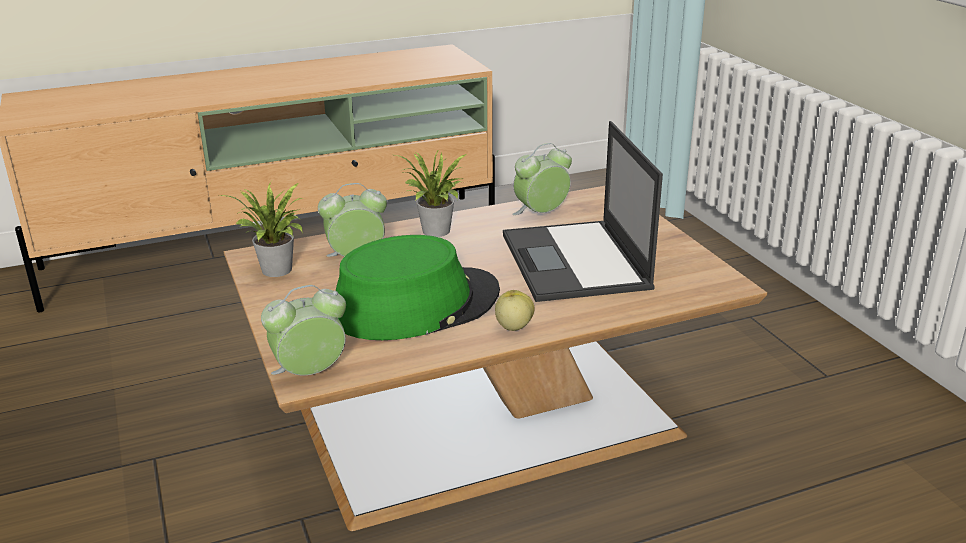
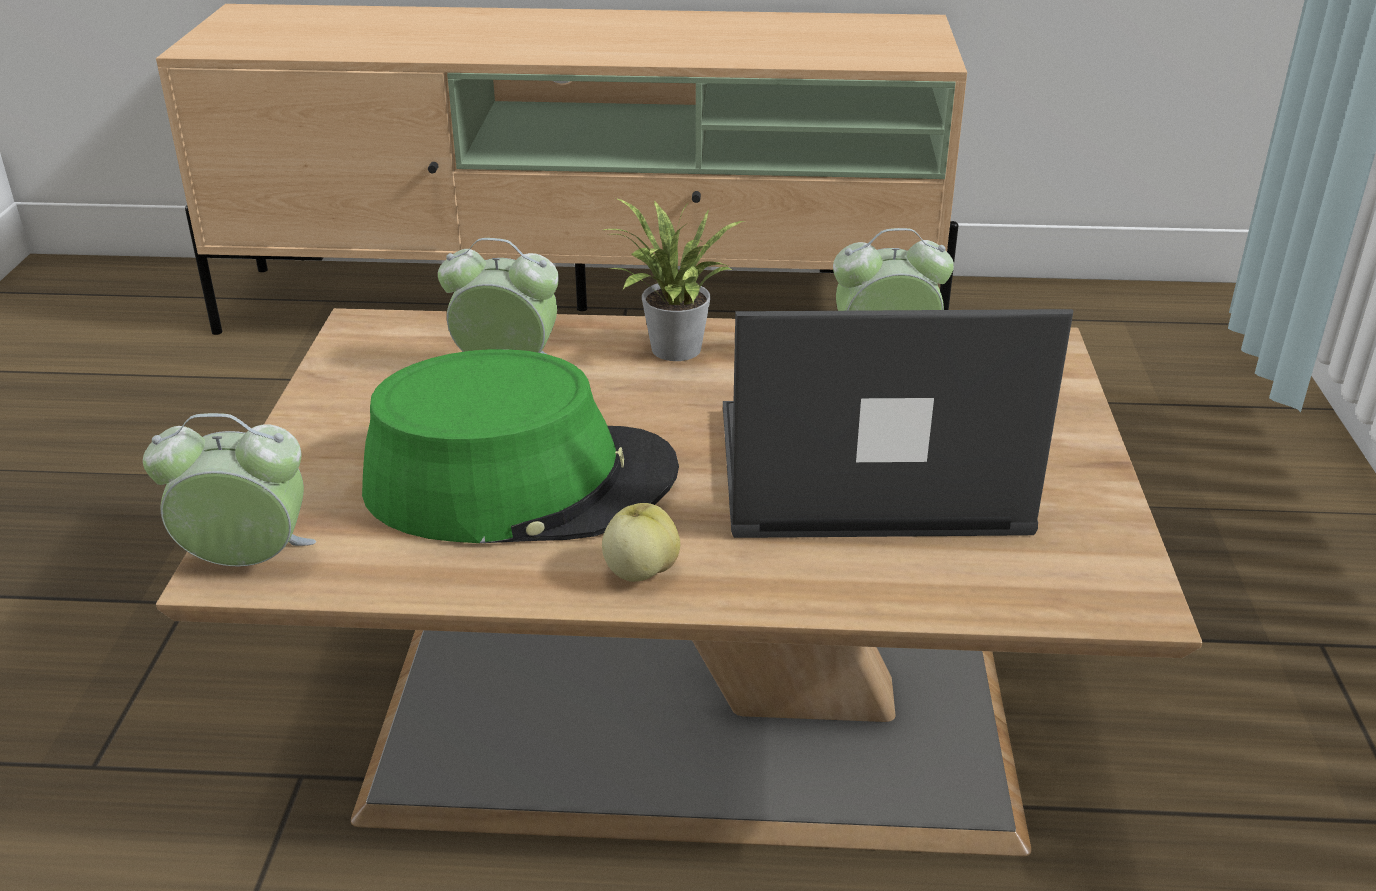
camera: 25 degrees right, 5 degrees up
(277, 272) = (371, 363): potted plant -> none
(576, 262) = (864, 470): laptop -> laptop turned 75 degrees clockwise

